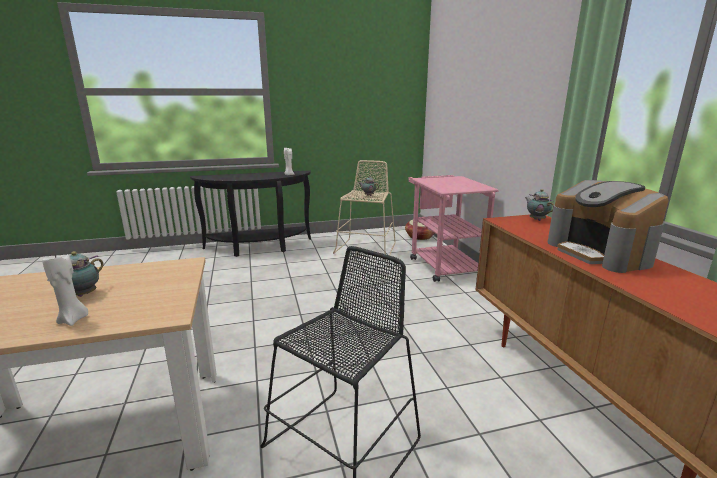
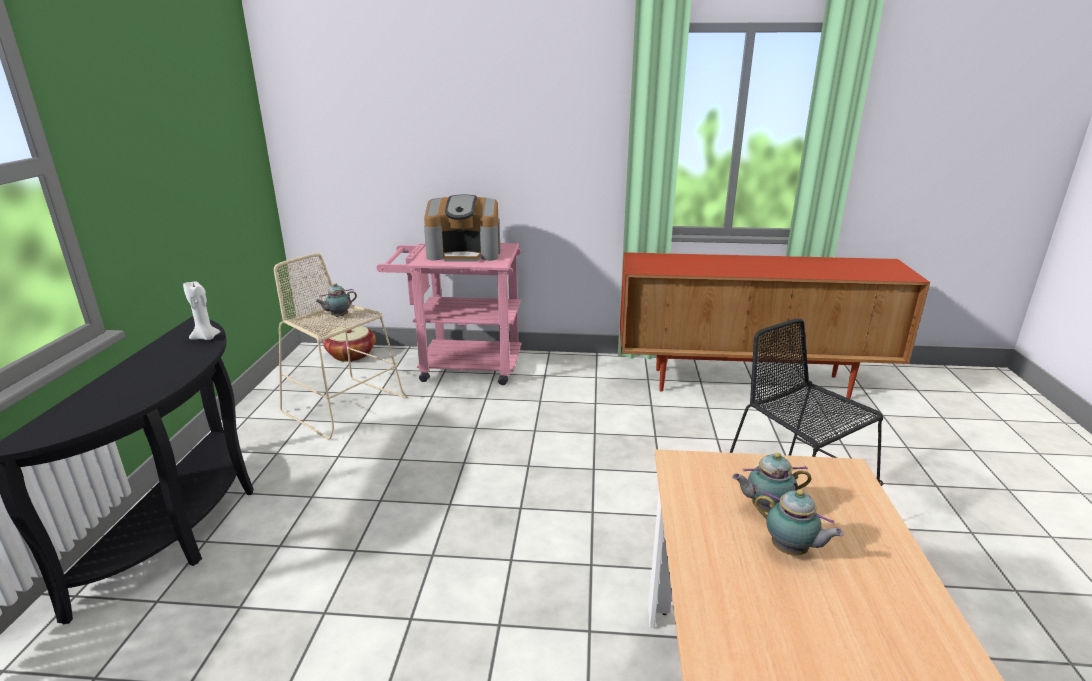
camera: 70 degrees left, 5 degrees up
(73, 320) = (869, 545): white candle -> none
(536, 219) = (644, 258): teapot -> teapot (765, 508)
(600, 253) = (741, 264): coffee machine -> coffee machine (465, 253)

